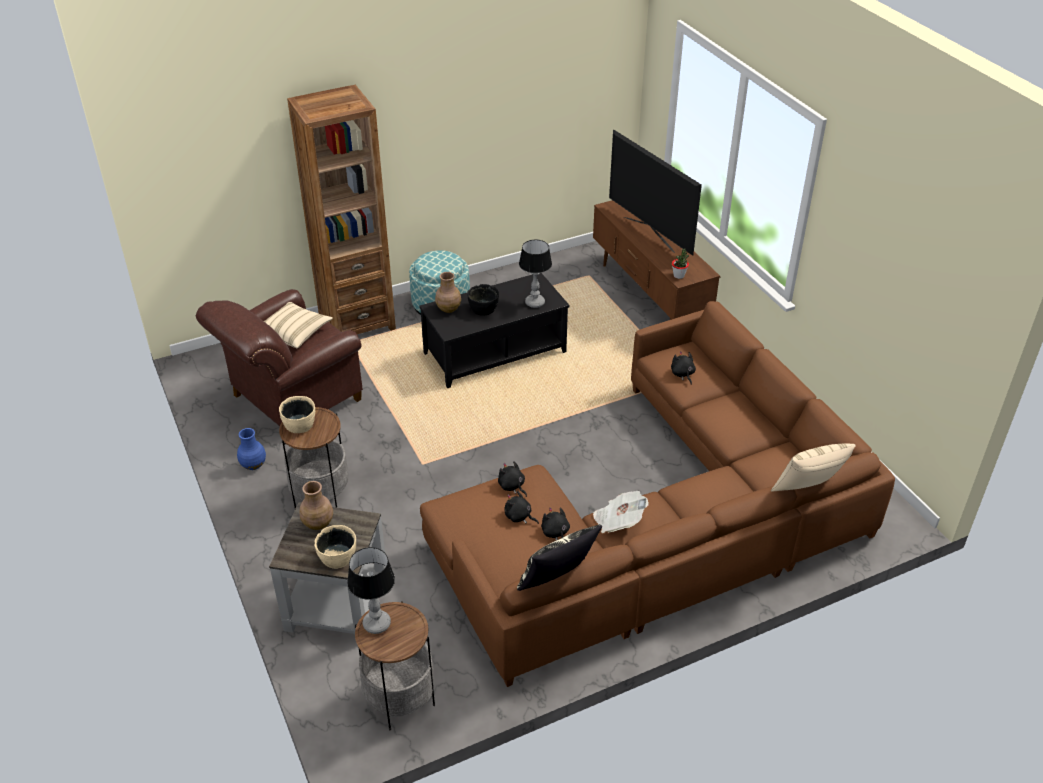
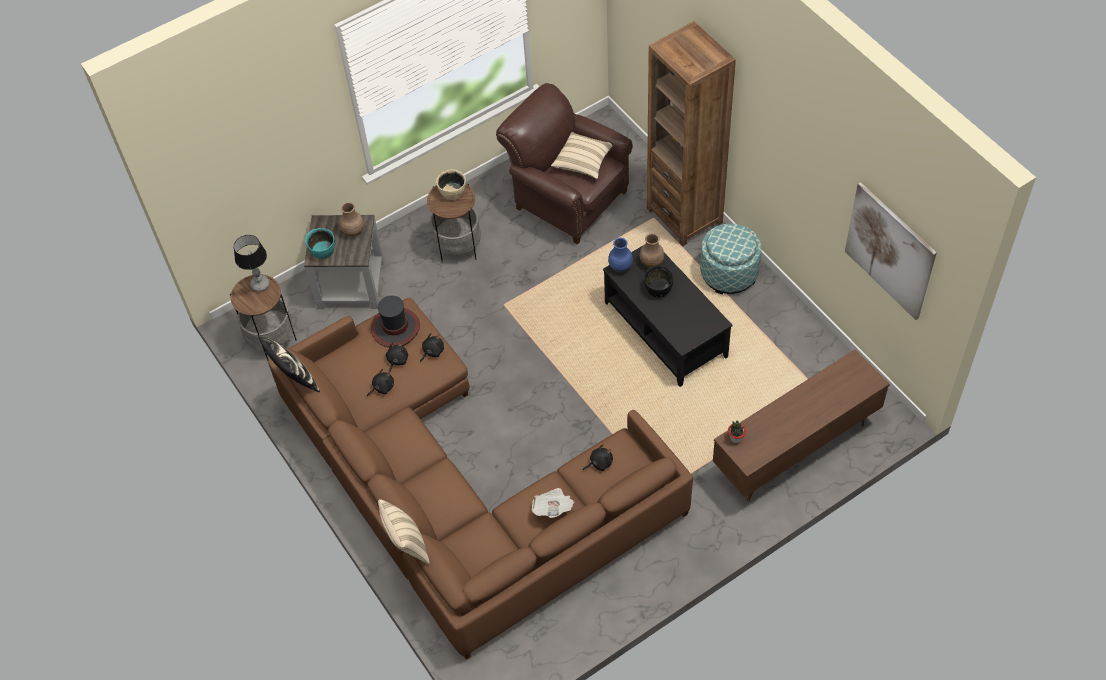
camera: 85 degrees right, 15 degrees up
(254, 465) = (485, 195): blue vase -> blue vase (620, 267)
(338, 557) = (322, 250): beige bowl -> turquoise bowl
(469, 514) = (395, 328): none -> hat
(534, 303) = (677, 327): table lamp -> none
(570, 97) = (889, 251): none -> picture
(618, 521) = (401, 429): newspaper -> newspaper (553, 508)
(649, 234) = (809, 405): television -> none

